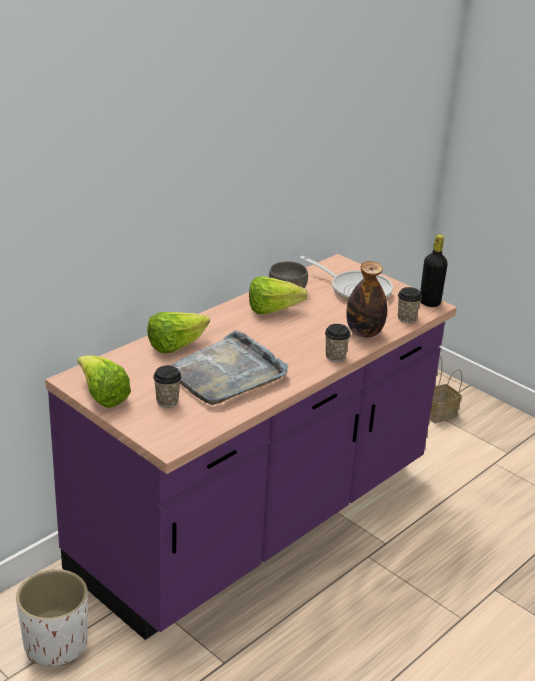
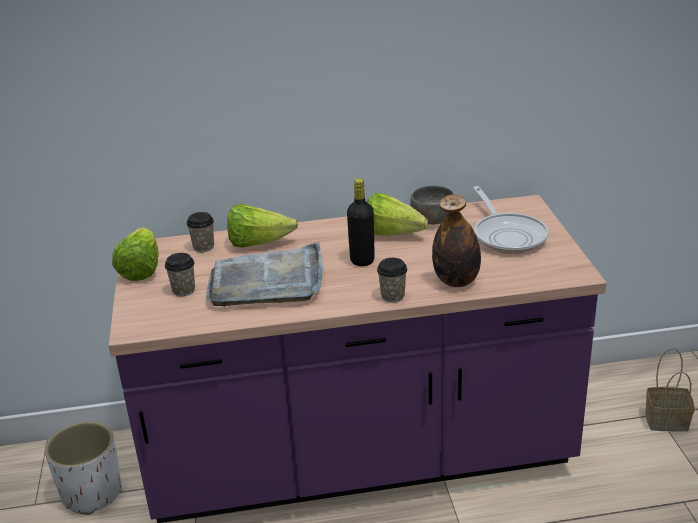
camera: 40 degrees right, 0 degrees up
(406, 318) = (526, 278): cup -> cup (203, 247)
(429, 302) = (577, 269): black bottle -> black bottle (362, 260)

